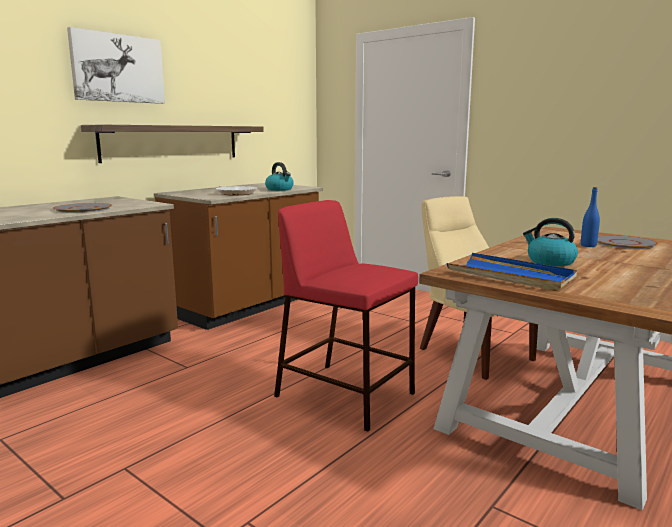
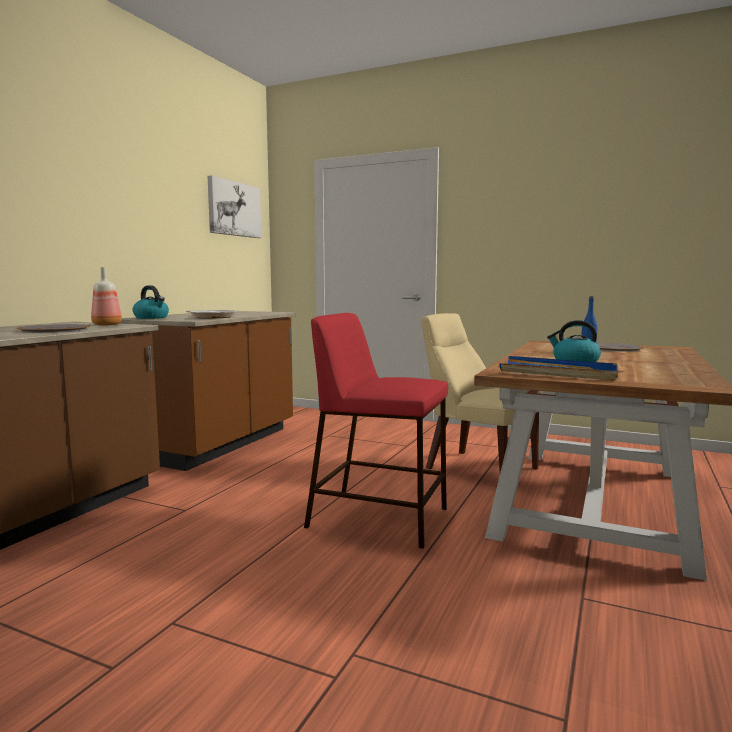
camera: 15 degrees left, 5 degrees down
(118, 68) = (74, 176): picture -> picture (234, 209)
(133, 202) = (107, 325): none -> bottle
(172, 143) = (131, 263): shelf -> none
(280, 189) = (254, 314): kettle -> kettle (152, 317)

